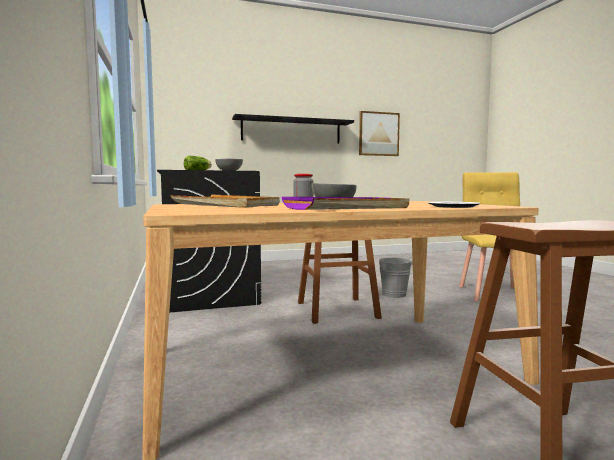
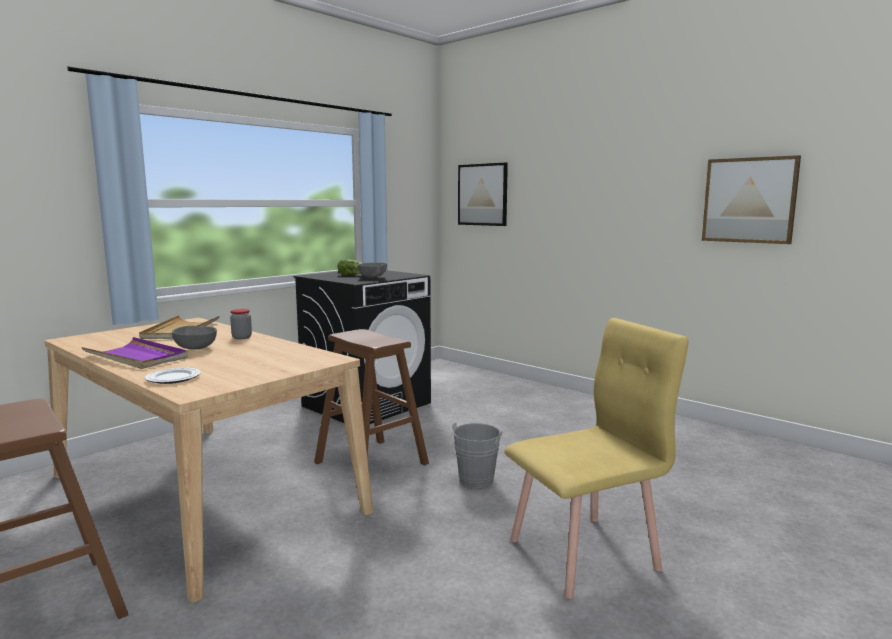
camera: 60 degrees right, 5 degrees up
(196, 121) = (482, 194): none -> picture
(291, 131) = (591, 201): black shelf -> none

